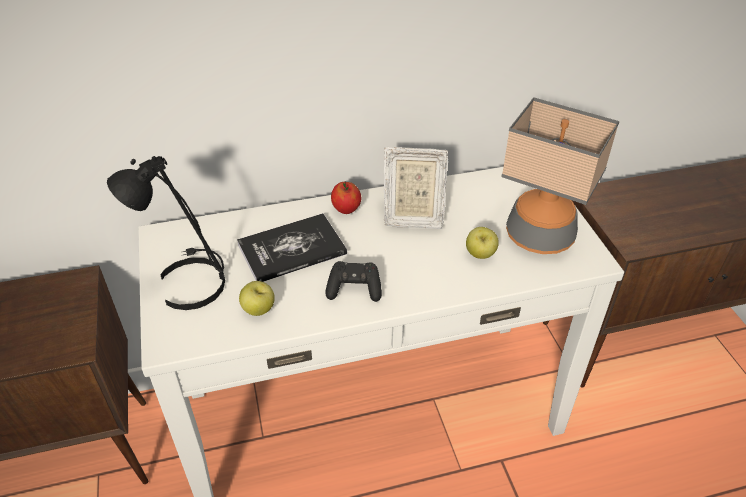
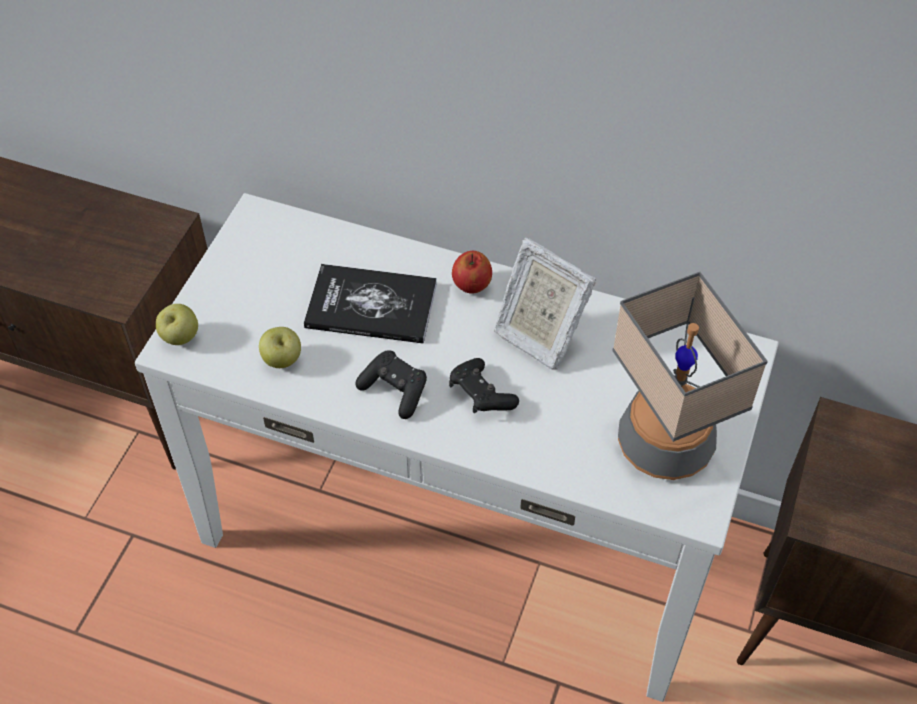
camera: 35 degrees right, 10 degrees up
(190, 282) = (243, 290): black table lamp -> none
(411, 264) = (481, 396): none -> black game controller
(480, 254) = (569, 427): apple -> apple (180, 337)

